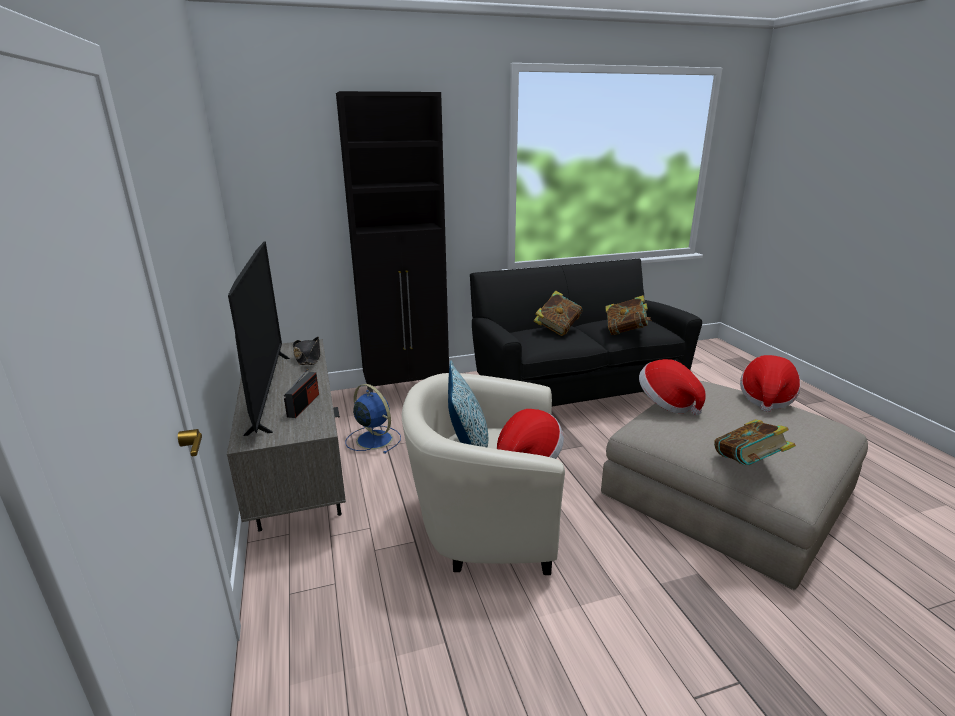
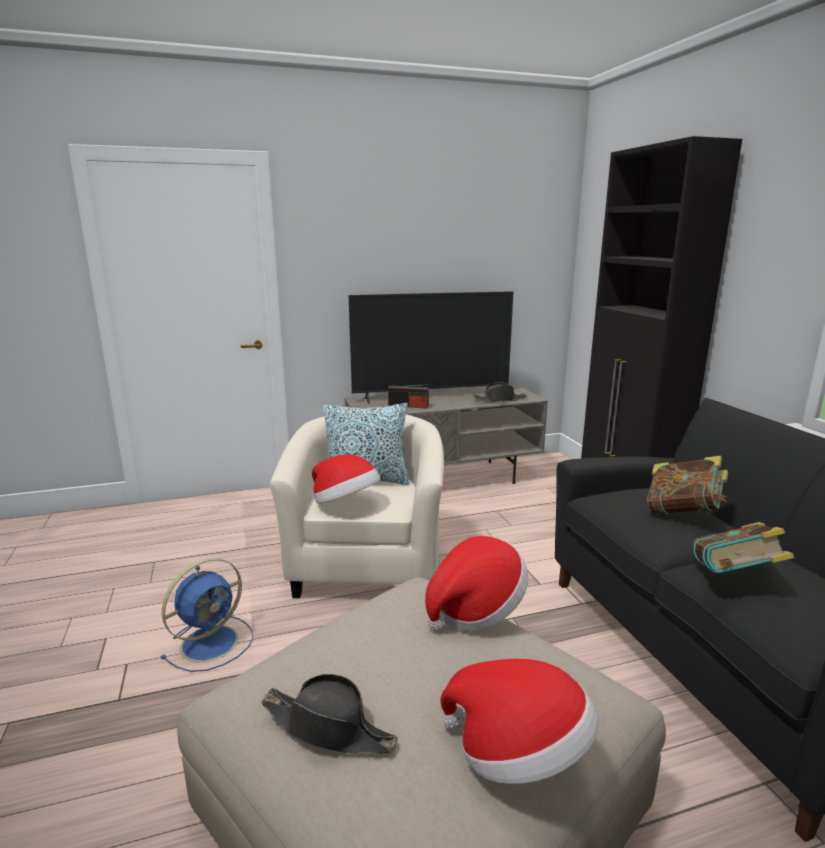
camera: 90 degrees right, 5 degrees down
(373, 439) = (506, 503): blue fan -> blue fan (212, 642)
(747, 464) = (292, 650): book -> none
(796, 444) = (328, 728): none -> black hat

